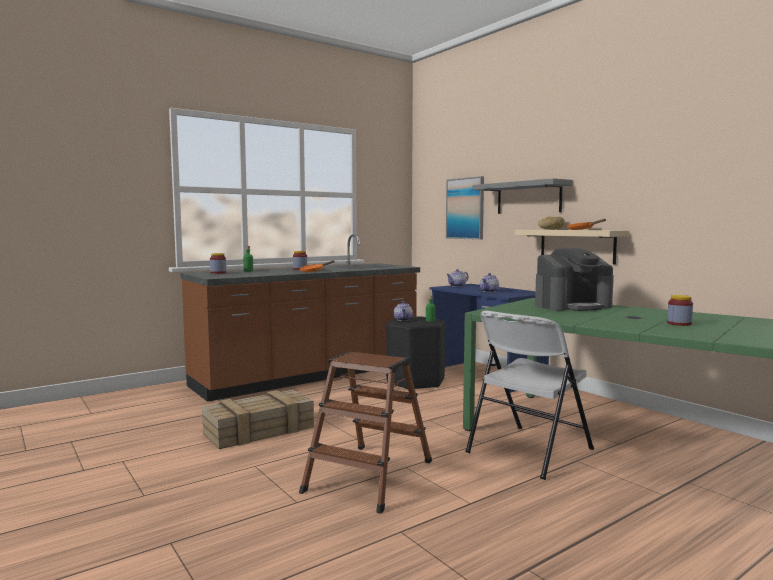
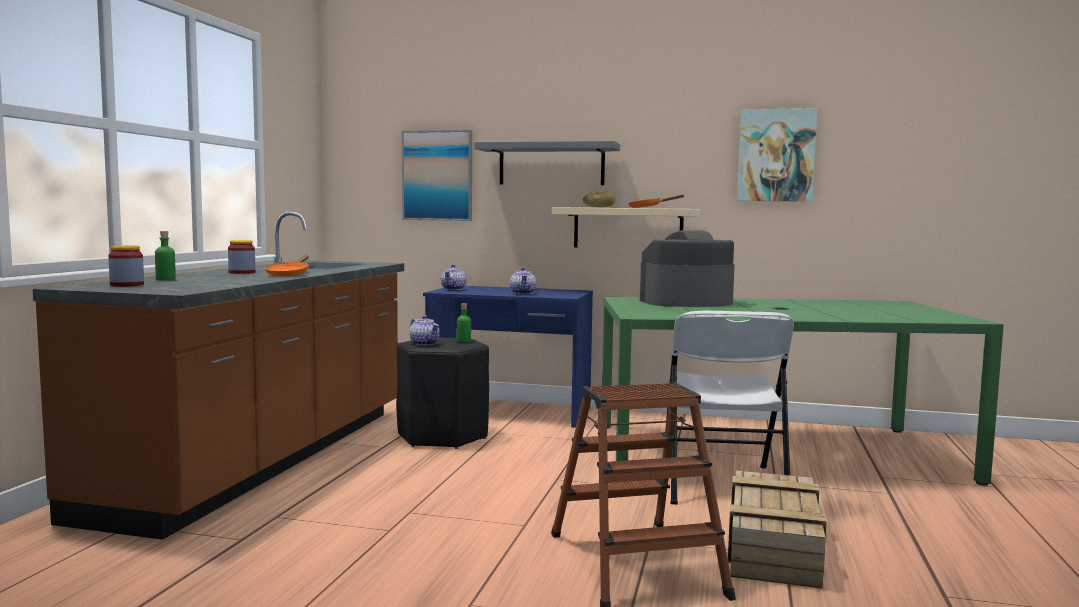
camera: 40 degrees left, 0 degrees up
(260, 430) = (364, 554): crate -> crate (772, 544)
(572, 306) = (685, 302): coffee machine -> coffee machine turned 135 degrees counterclockwise
(679, 323) = (836, 310): jar -> none
(693, 182) = (776, 155): none -> picture

